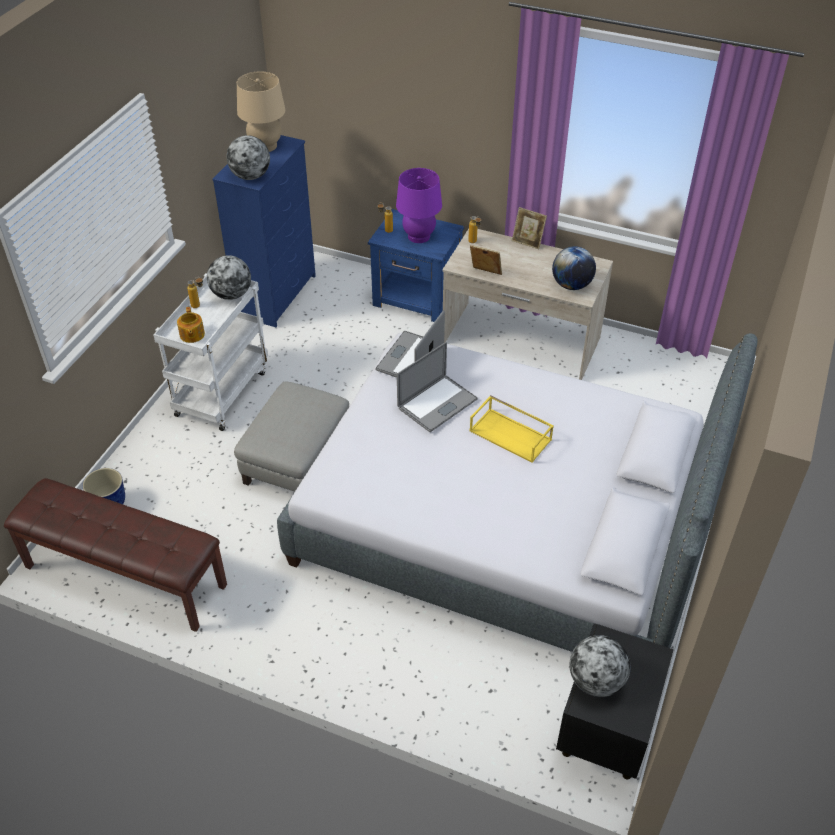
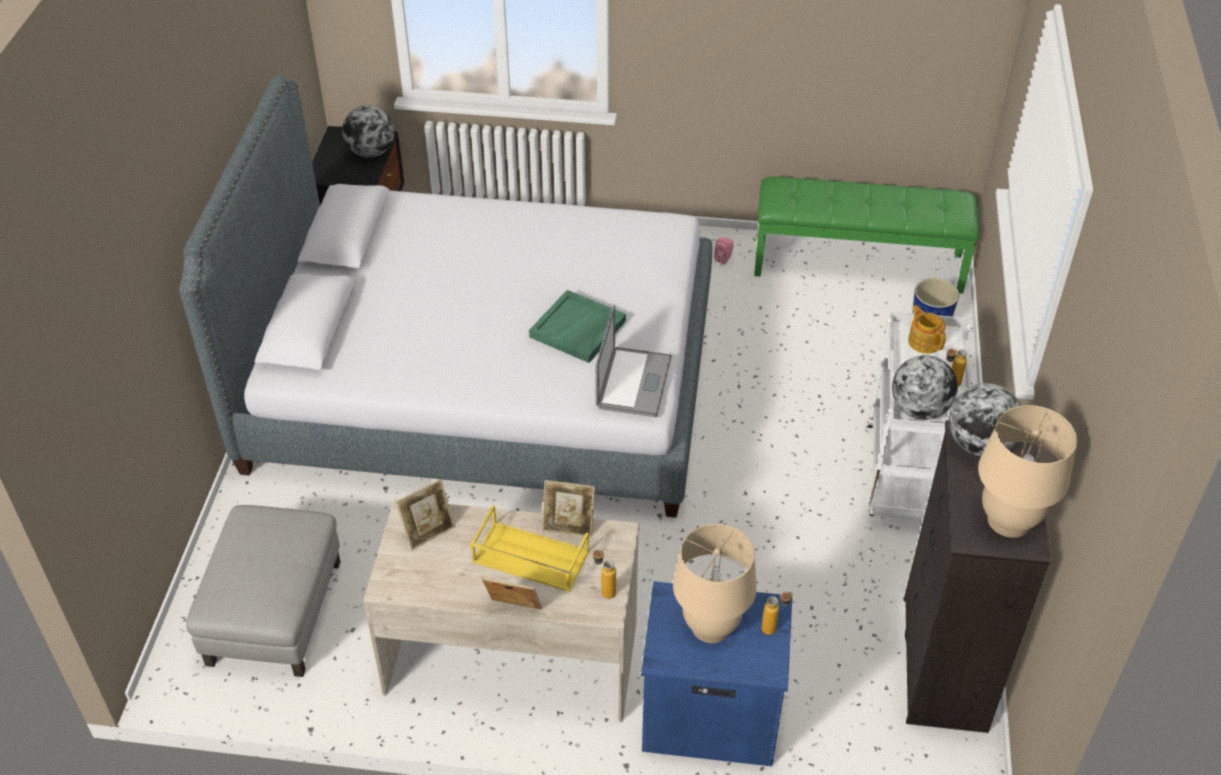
camera: 165 degrees right, 0 degrees up
(124, 576) = (858, 264): brown bench -> green bench
(243, 612) = (724, 258): none -> pink speaker
(277, 295) = (942, 664): blue dresser -> black dresser
(297, 459) = (755, 408): grey ottoman -> grey ottoman (274, 611)
(419, 236) = (711, 626): purple table lamp -> beige table lamp
(437, 403) = (578, 329): laptop -> green tray
(511, 435) = (480, 312): yellow tray -> yellow tray (529, 557)
(571, 285) = (428, 532): globe -> picture frame

